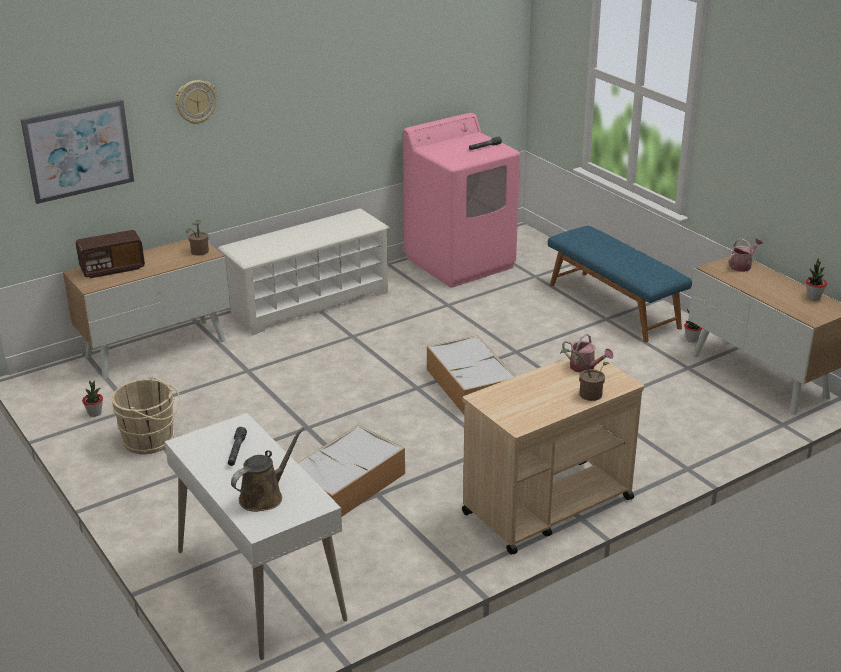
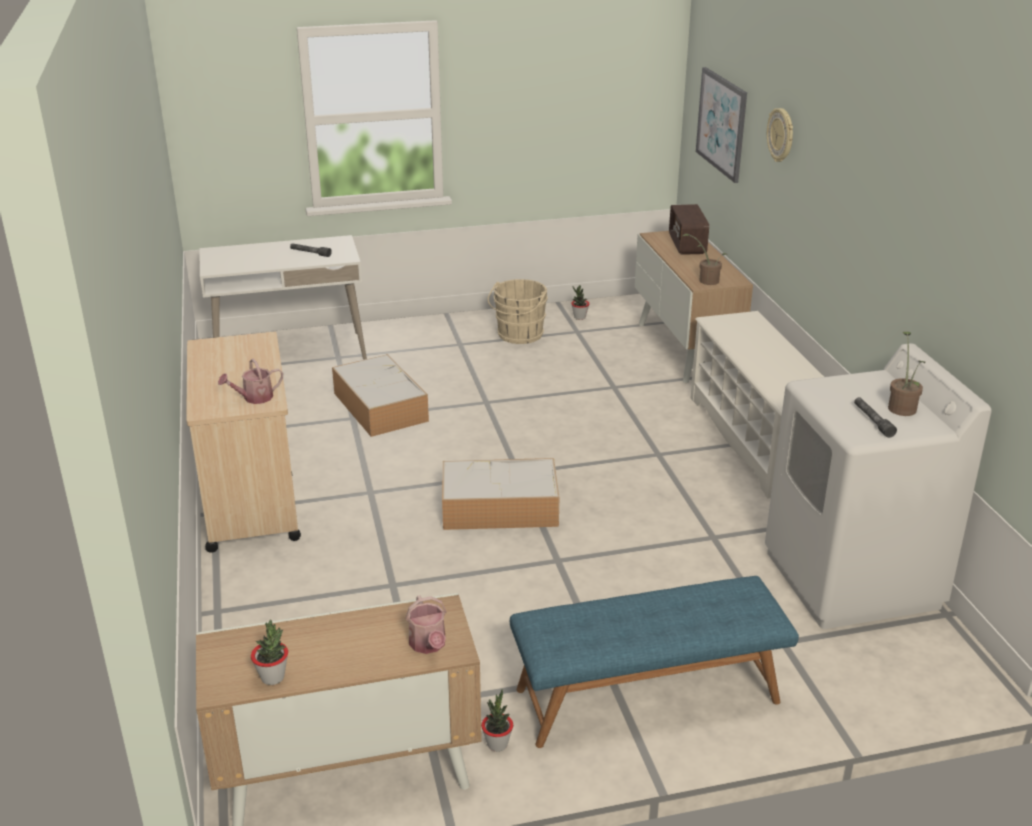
camera: 110 degrees right, 0 degrees up
(264, 496) = (244, 256): brown watering can -> none
(460, 262) = (852, 580): pink washing machine -> white washing machine
(586, 394) = (208, 386): potted plant -> potted plant (902, 407)

